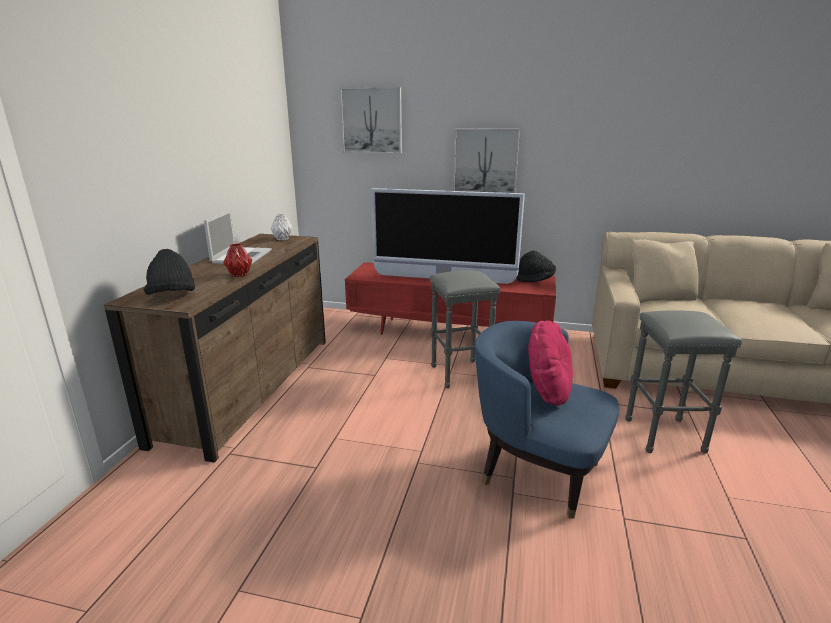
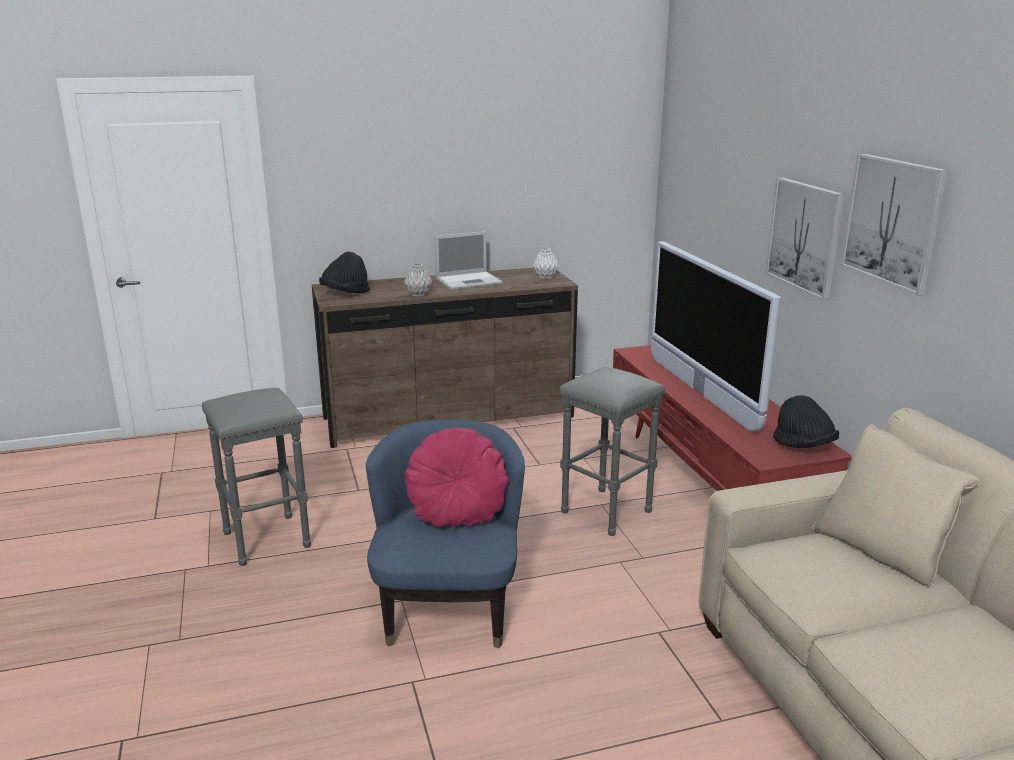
camera: 60 degrees right, 0 degrees up
(239, 275) = (418, 294): red vase -> grey vase
(371, 120) = (715, 150): picture -> picture (893, 221)
(663, 435) = (622, 698): grey stool -> grey stool (264, 539)

